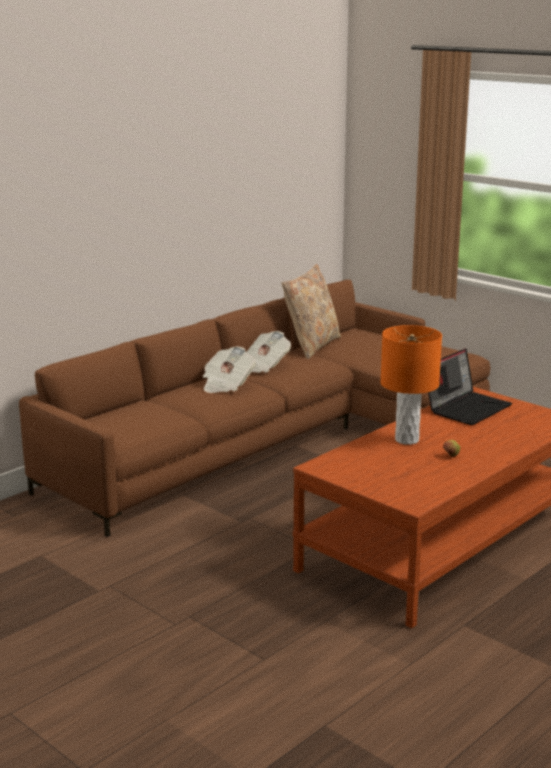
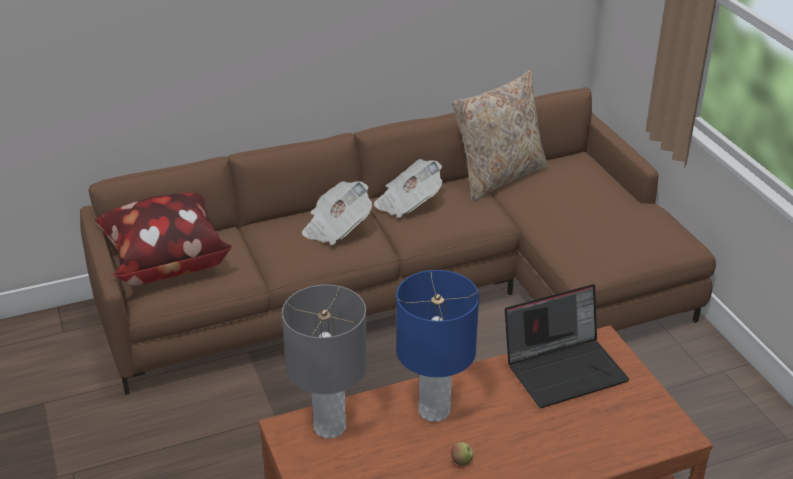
camera: 25 degrees right, 15 degrees up
(113, 422) = (165, 261): none -> pillow
(346, 460) = (329, 426): none -> grey table lamp
(406, 440) = (433, 411): orange table lamp -> blue table lamp

